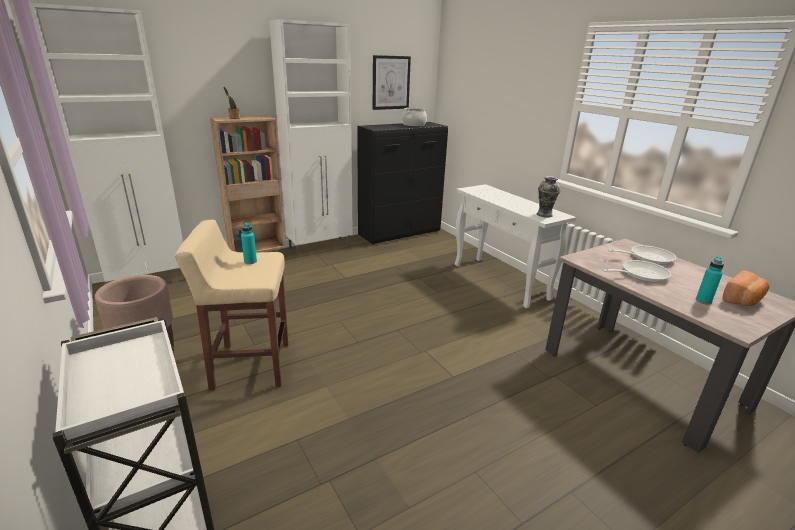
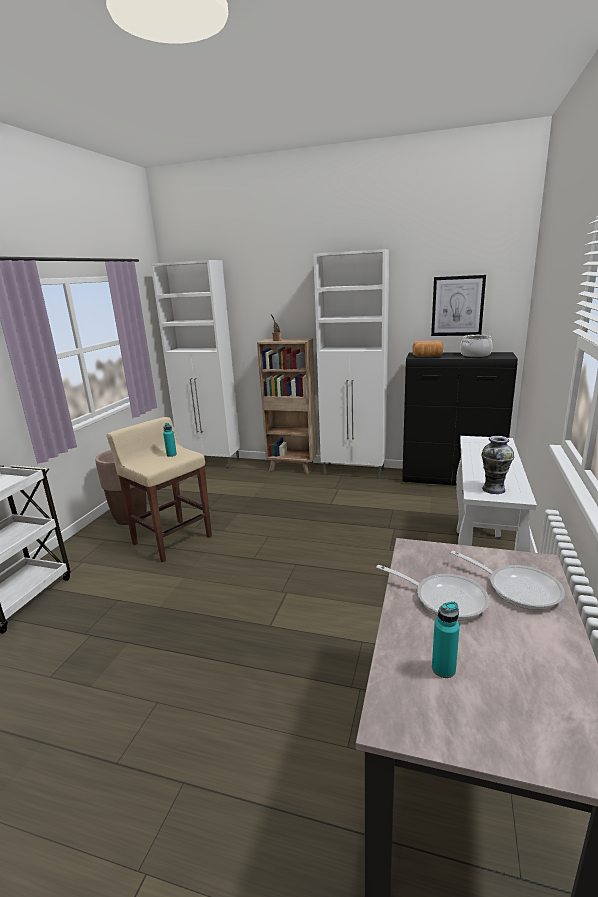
camera: 50 degrees right, 5 degrees down
(743, 300) = (518, 709): bread -> bread (427, 356)

